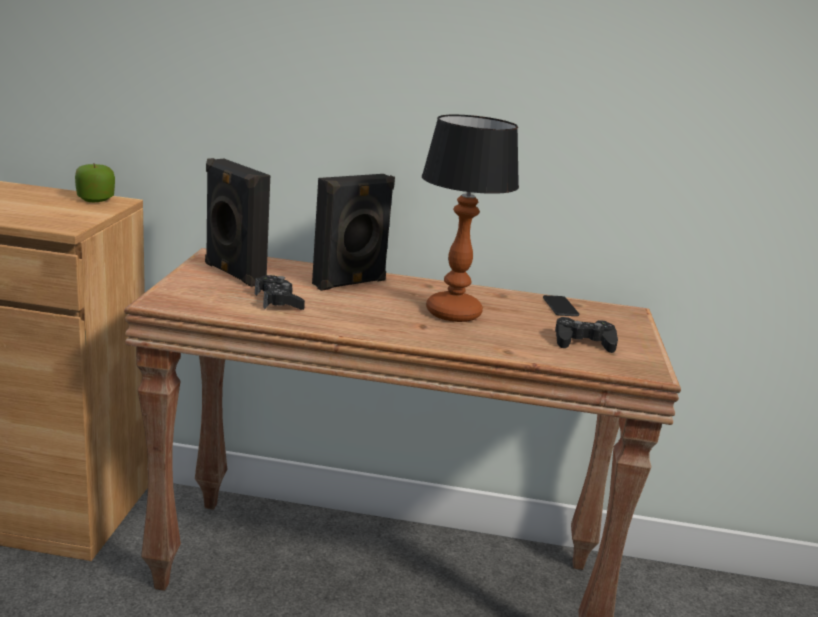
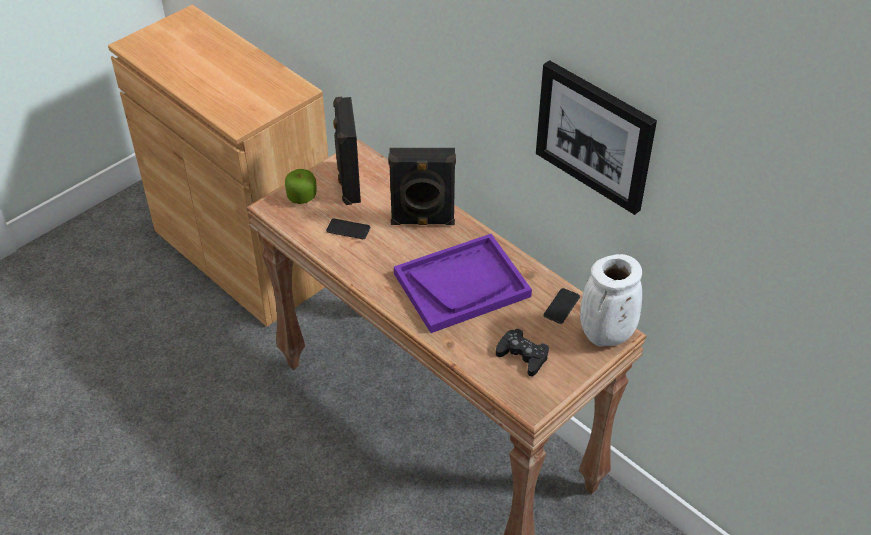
camera: 40 degrees right, 25 degrees up
(96, 199) = (288, 85): apple -> apple (302, 197)
(278, 301) = (348, 229): black game controller -> phone
(453, 312) = (462, 285): table lamp -> purple tray
(575, 83) = (595, 135): none -> picture
(624, 315) = (605, 337): none -> white vase

